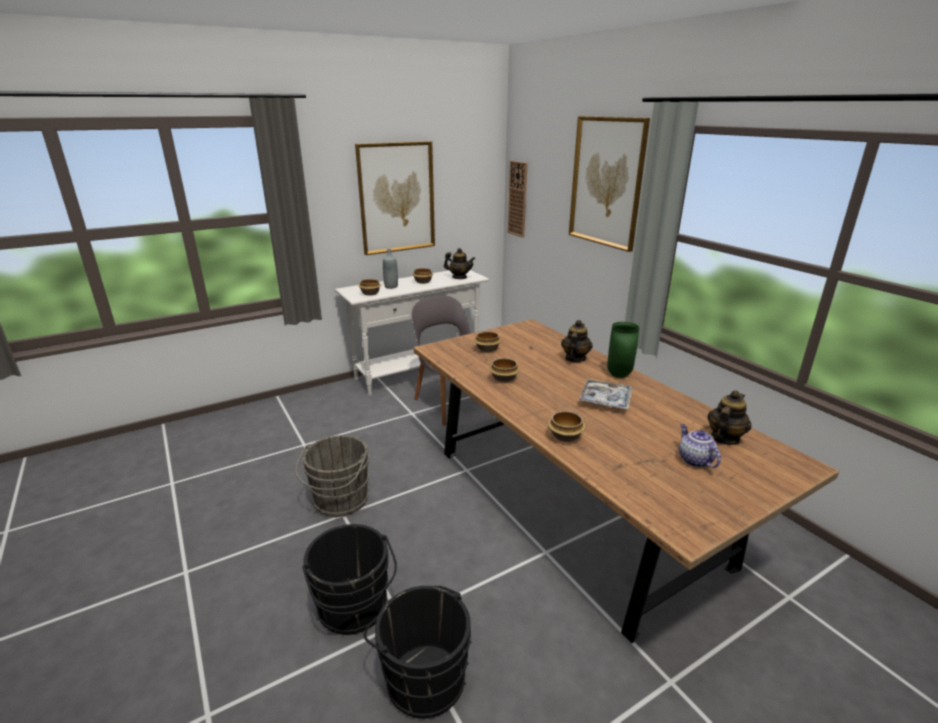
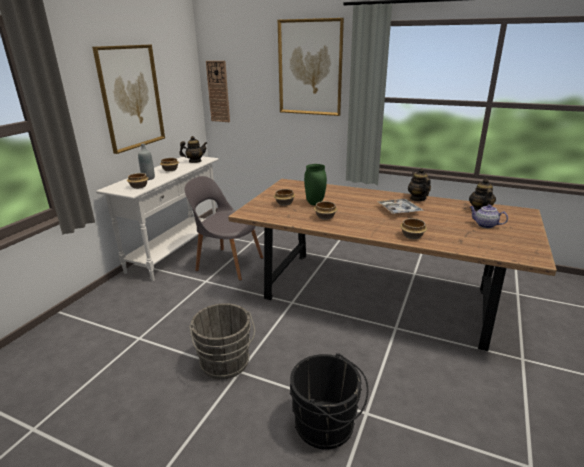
camera: 35 degrees left, 0 degrees up
(422, 677) = (417, 436): black bucket -> none
(575, 358) = (346, 194): teapot -> teapot (417, 198)
(619, 375) = (384, 196): green vase -> green vase (315, 203)

